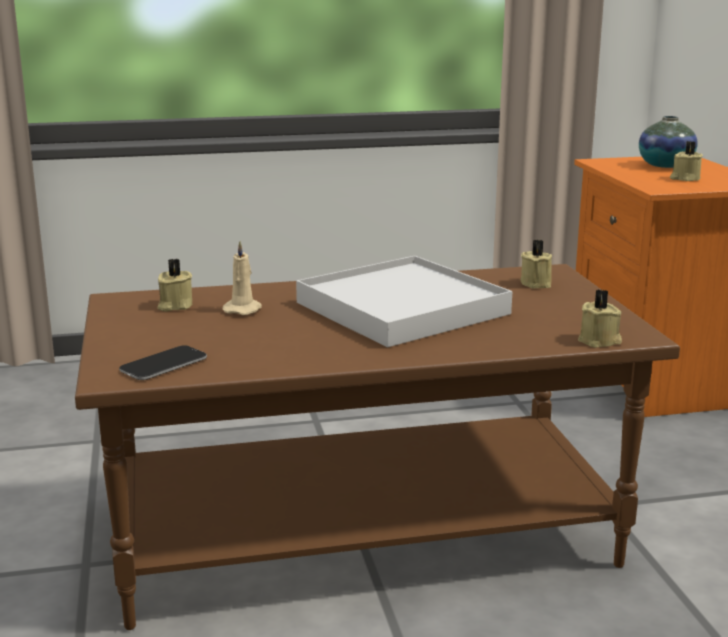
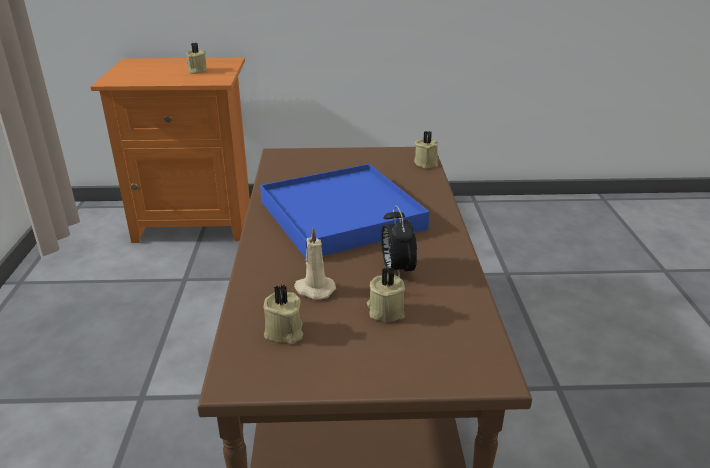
camera: 80 degrees left, 10 degrees up
(164, 365) = (458, 339): phone -> none
(288, 337) = (397, 269): none -> alarm clock
(402, 308) = (342, 215): white tray -> blue tray
(537, 283) = (305, 163): beige candle -> beige candle (385, 310)
(665, 165) = (151, 69): vase -> none

